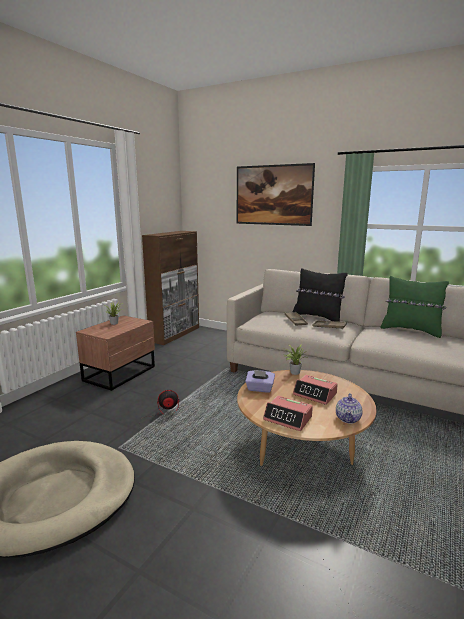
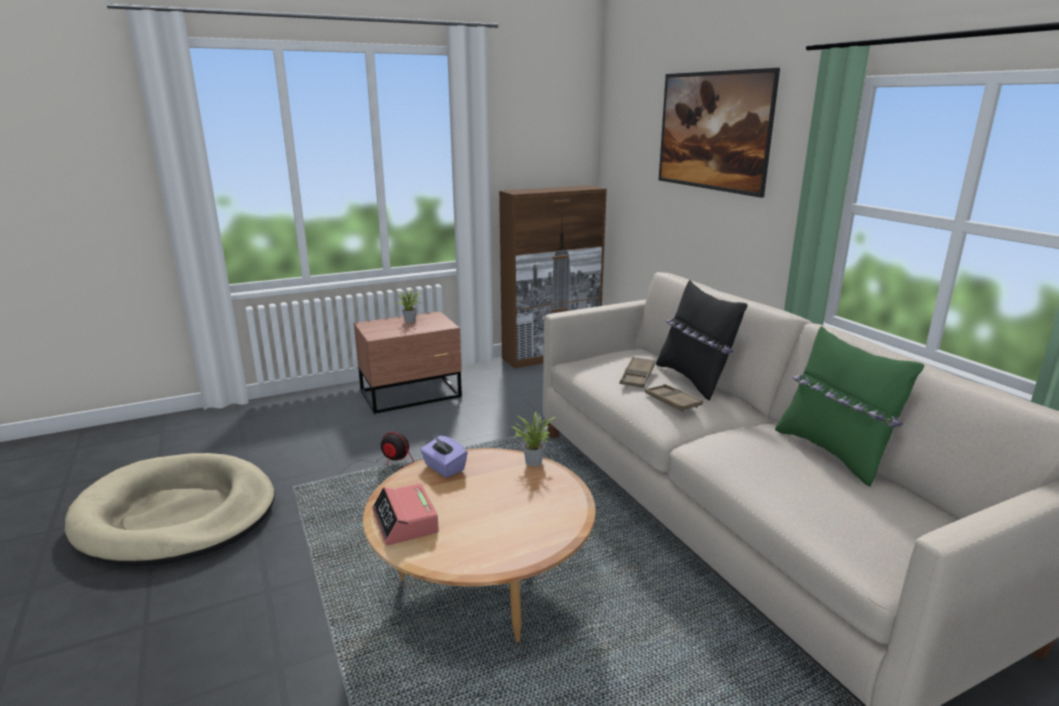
camera: 35 degrees right, 5 degrees up
(315, 394) = (501, 504): alarm clock -> none
(348, 418) = (480, 558): teapot -> none

